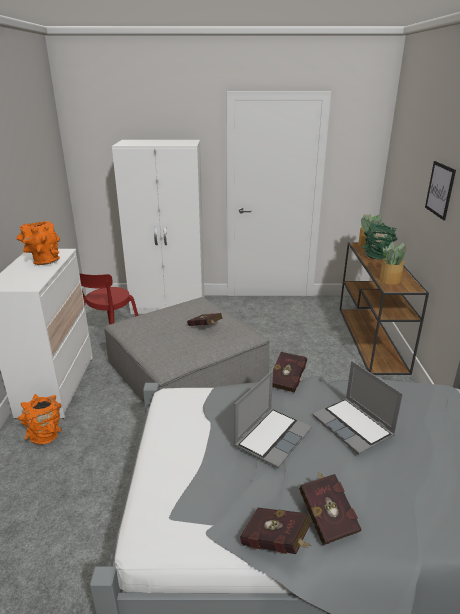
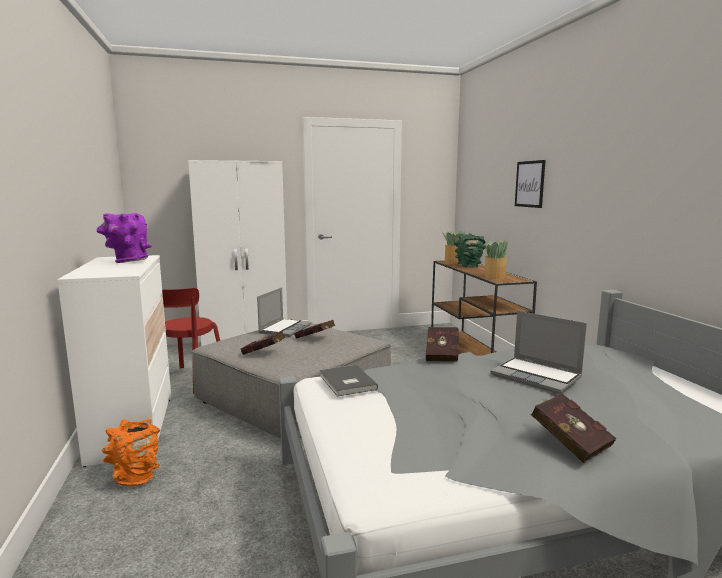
camera: 15 degrees left, 15 degrees down
(43, 262) = (127, 262): orange vase -> purple vase
(187, 404) = (346, 383): none -> grey book
(272, 437) = (461, 393): laptop -> laptop (285, 328)
(277, 543) = (534, 469): red book -> red book (265, 353)

